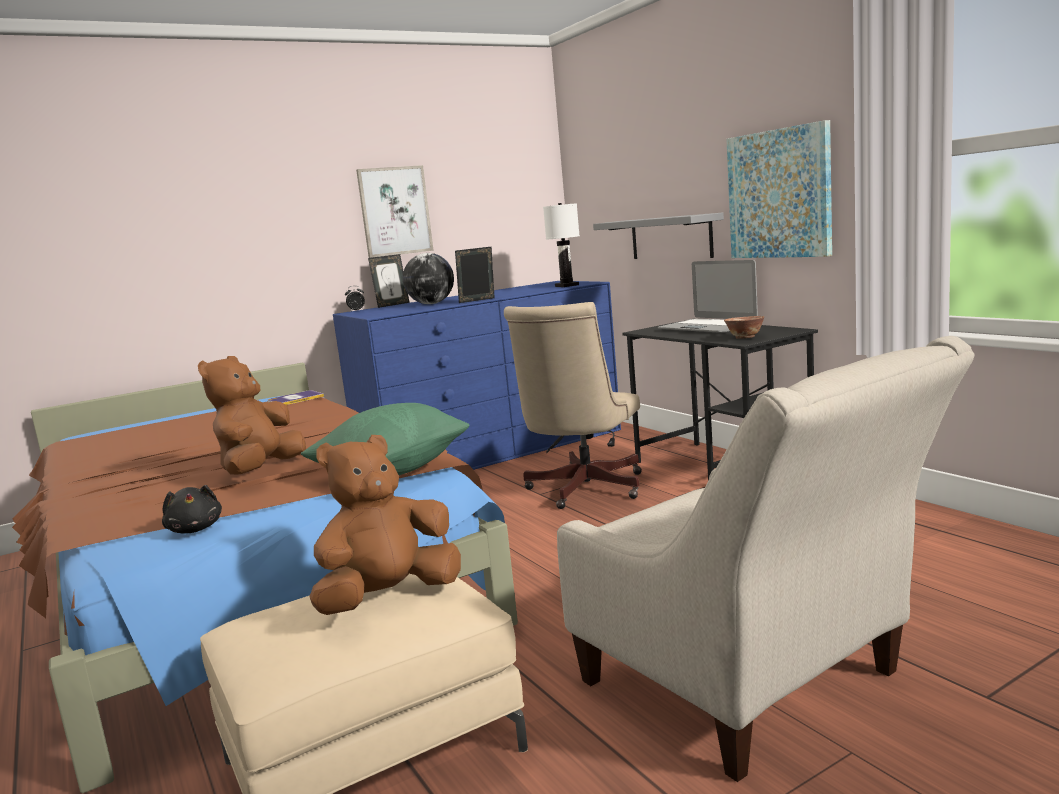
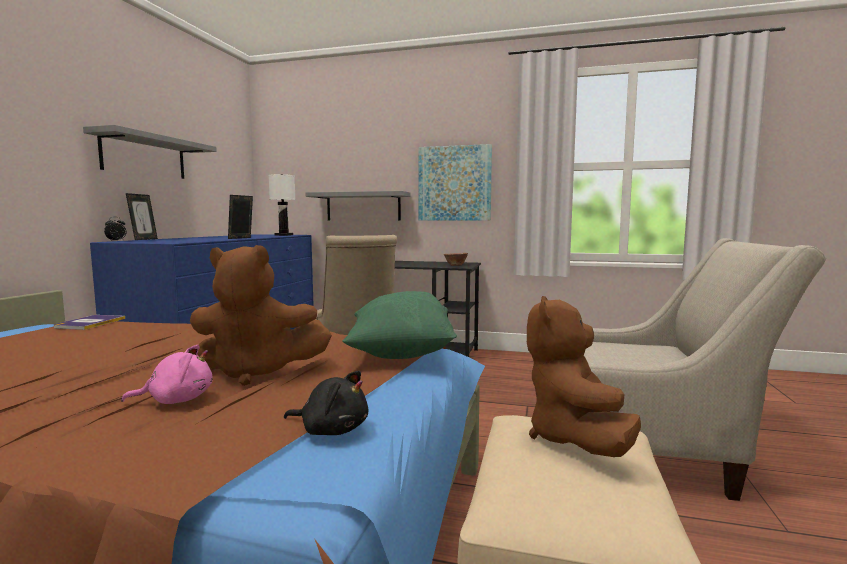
camera: 45 degrees left, 5 degrees down
(180, 485) = (177, 400): none -> pink plush toy
(260, 471) = (257, 372): brown plush toy -> brown plush toy turned 60 degrees counterclockwise
(395, 211) = (144, 156): picture -> grey shelf
(431, 304) = (195, 239): globe -> none
(707, 327) = (410, 262): laptop -> none

